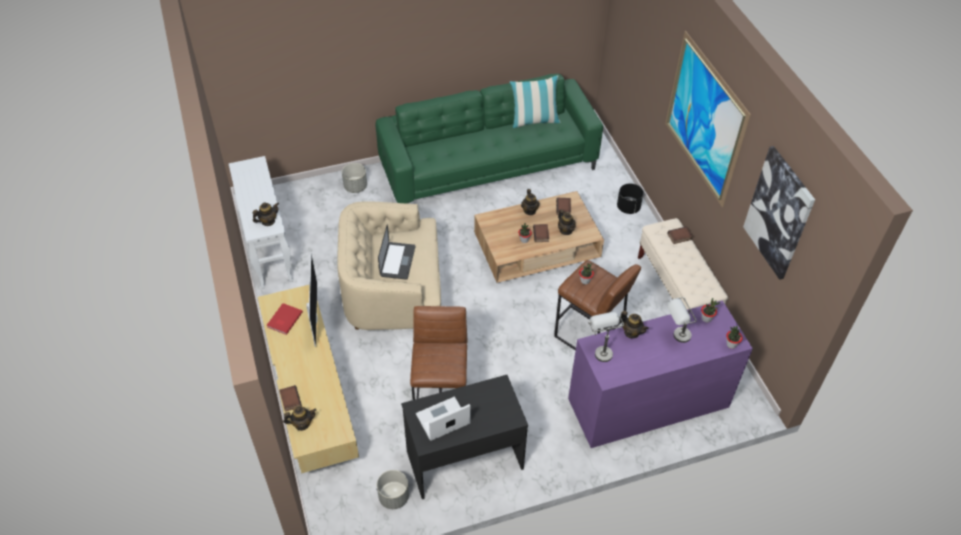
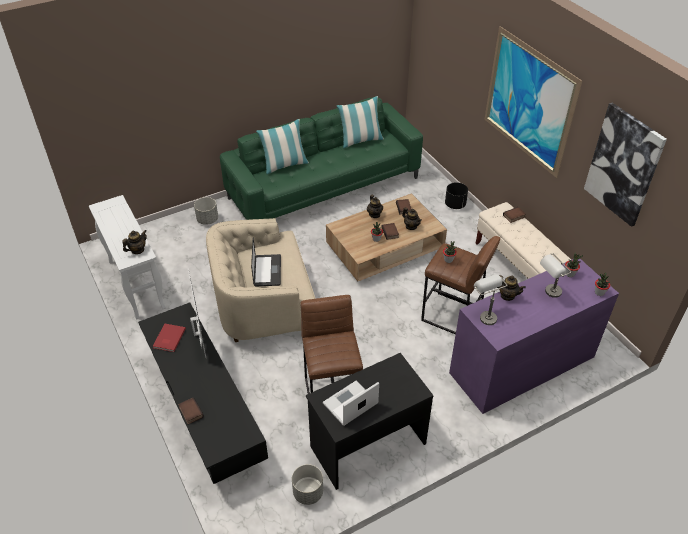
camera: 10 degrees left, 5 degrees down
(302, 424) = (207, 433): teapot -> none
(310, 396) = (204, 410): beige tv stand -> black tv stand
(444, 140) = (284, 165): none -> pillow

